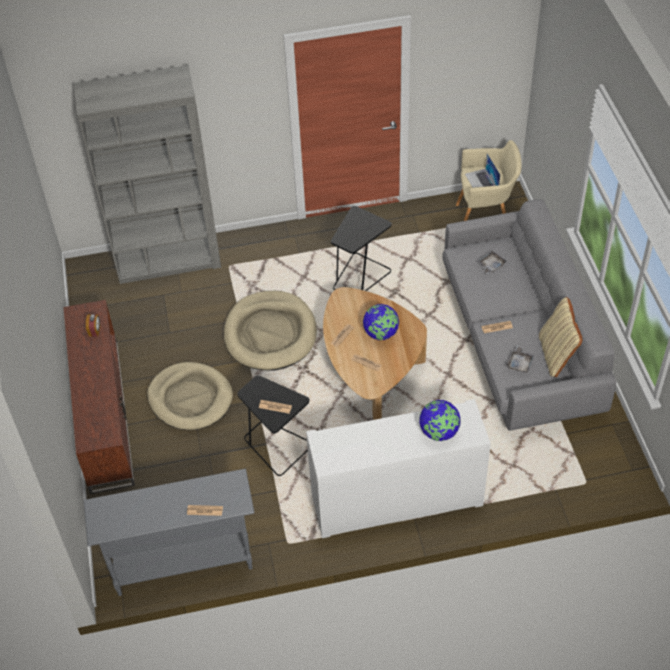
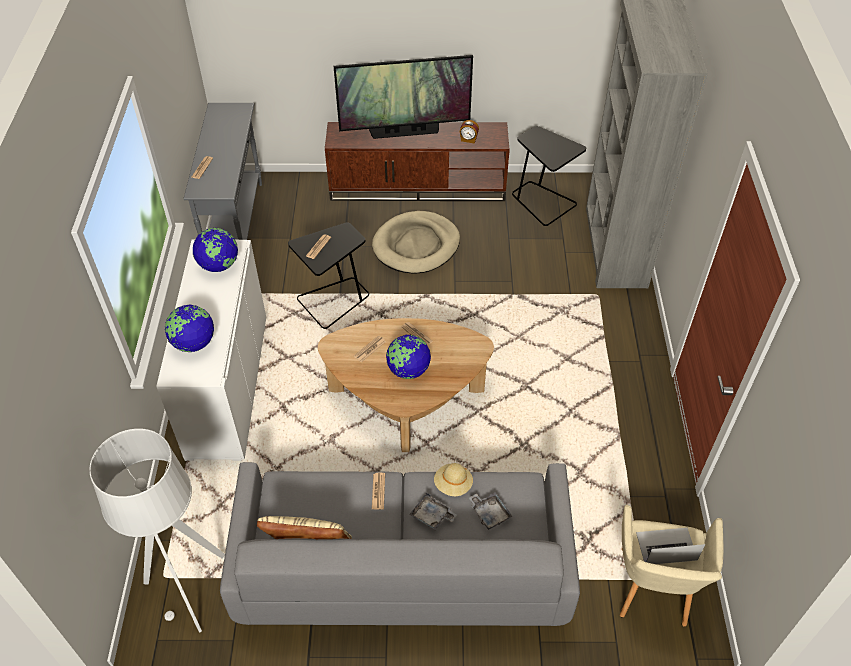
camera: 100 degrees right, 0 degrees up
(86, 383) = (405, 131): none -> television
(270, 334) = (485, 316): beige dog bed -> none
(345, 444) = (219, 265): none -> globe
(359, 277) = (557, 413): black side table -> black side table (542, 202)
(474, 290) = (453, 485): none -> beige hat
(520, 363) = (310, 500): grey tray -> grey tray (432, 516)
(588, 463) = (189, 589): none -> grey floor lamp

